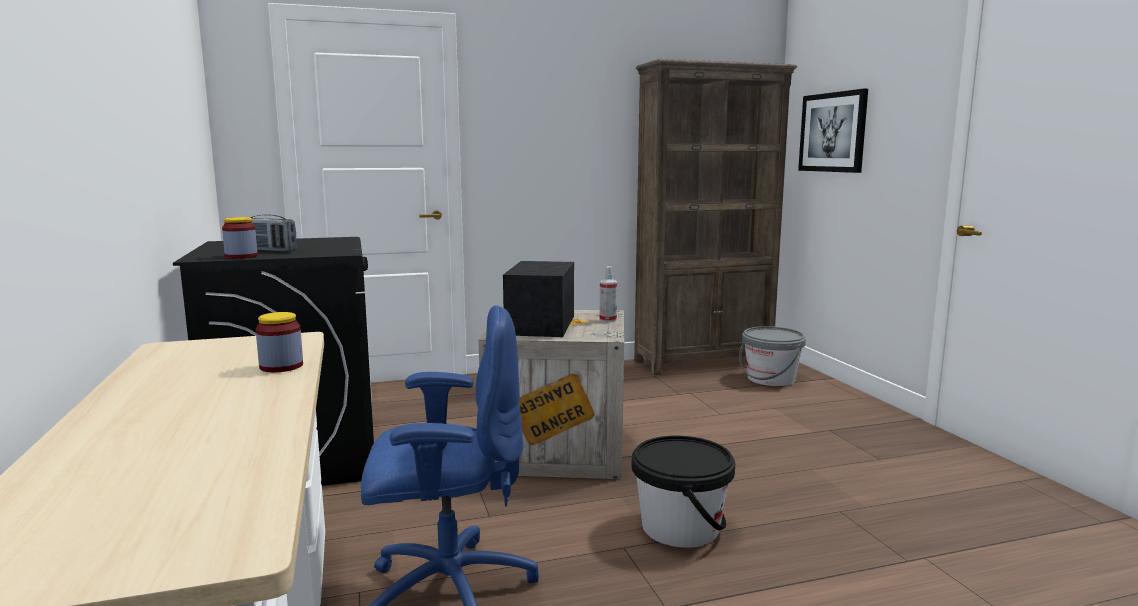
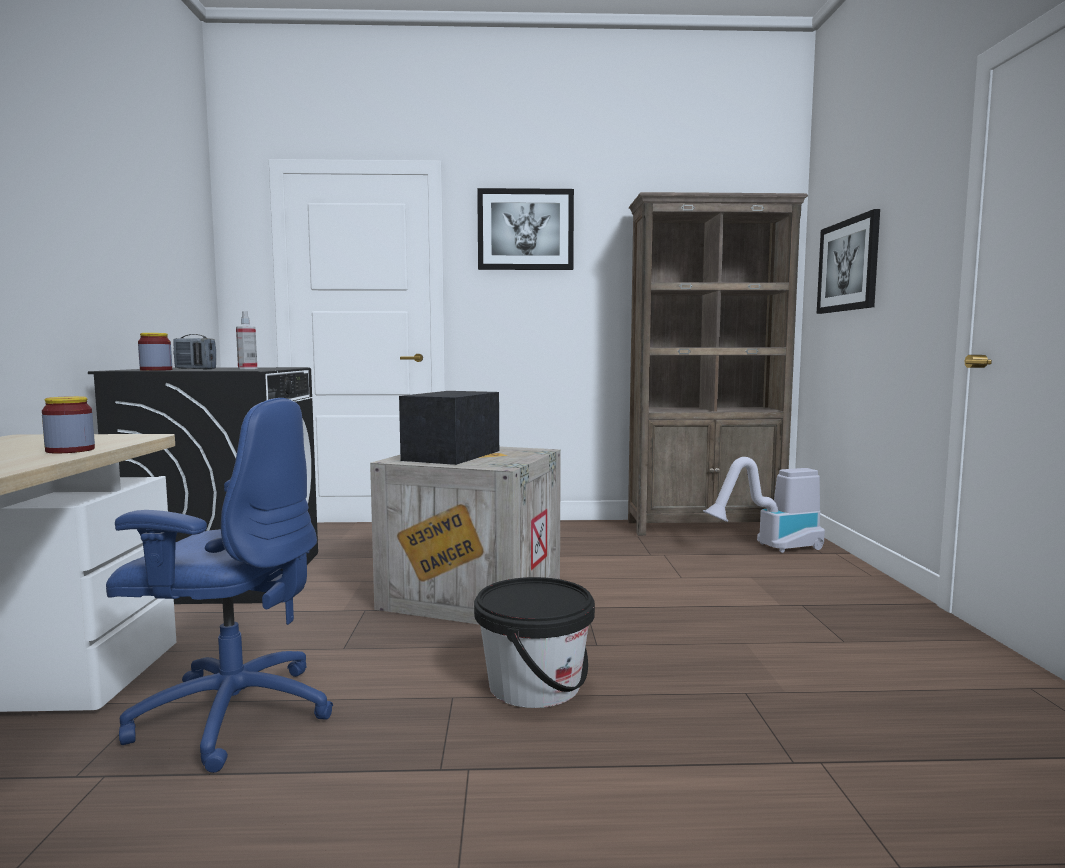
camera: 15 degrees right, 5 degrees down
(539, 86) = (525, 230): none -> picture
(608, 320) = (528, 455): spray bottle -> spray bottle (247, 369)
(771, 379) = (770, 548): grey bucket -> vacuum cleaner

